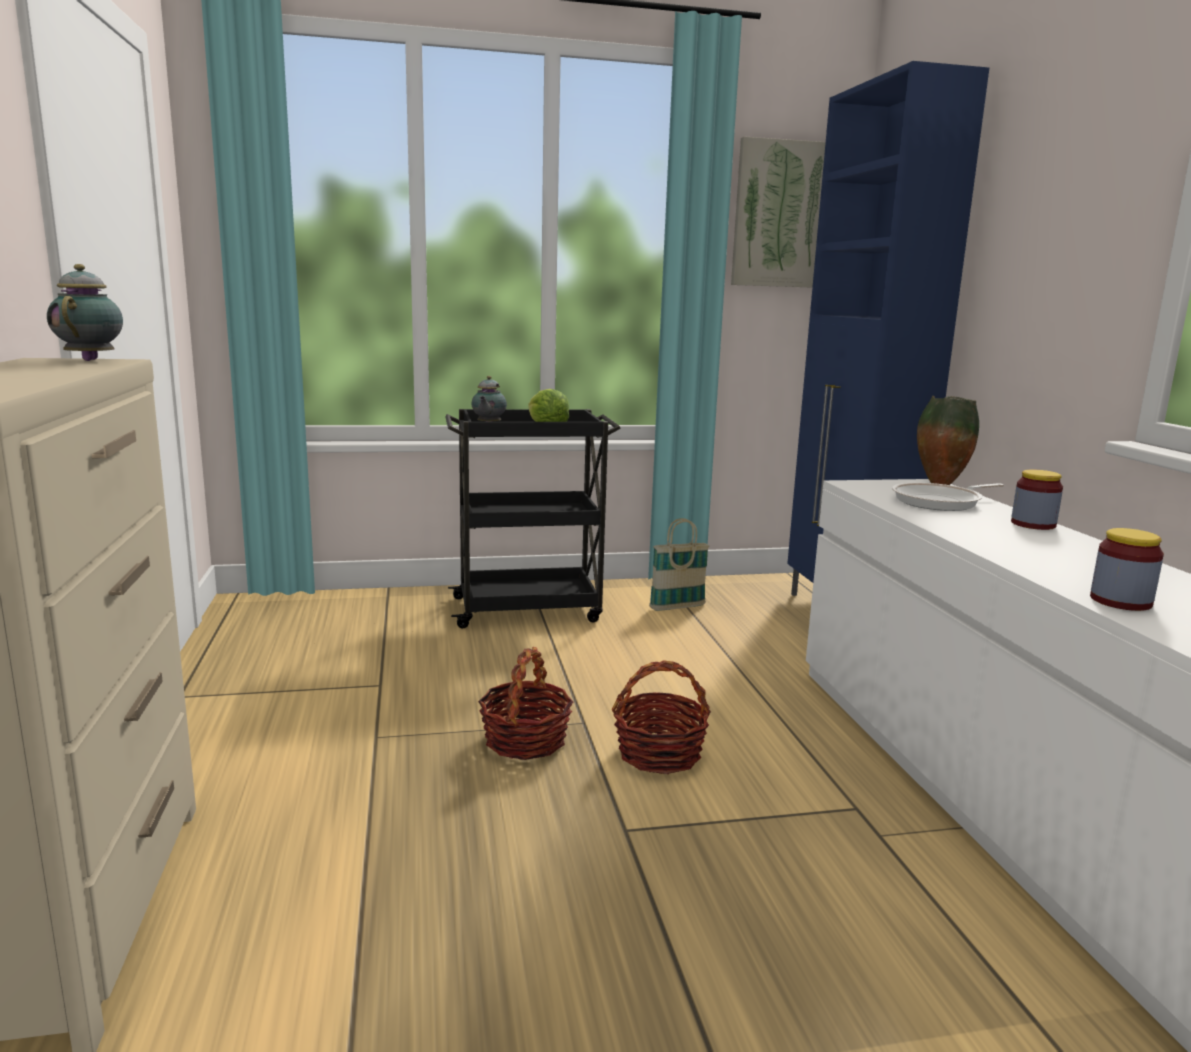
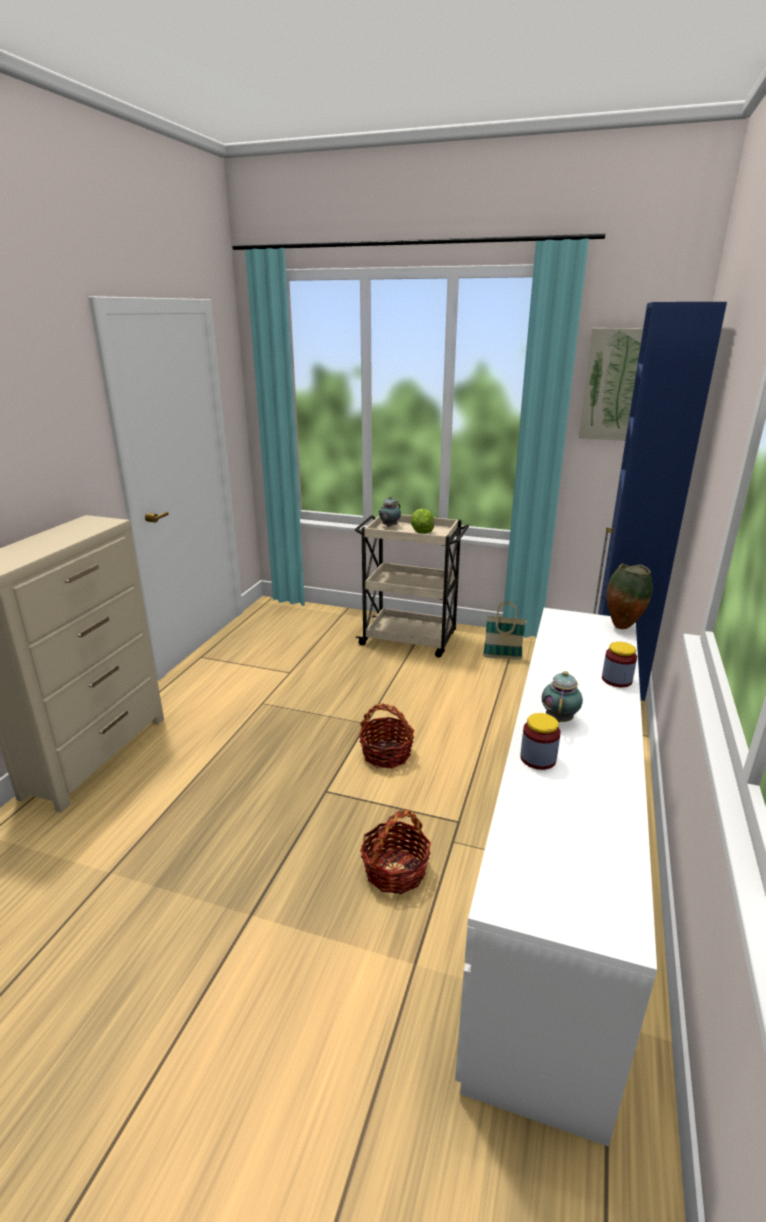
camera: 30 degrees right, 10 degrees up
(92, 360) = (103, 521): teapot -> teapot (559, 718)
(525, 740) = (327, 725): basket -> basket (395, 870)
(529, 609) = (410, 639): black cart -> beige cart
(940, 502) = (589, 644): frying pan -> none

